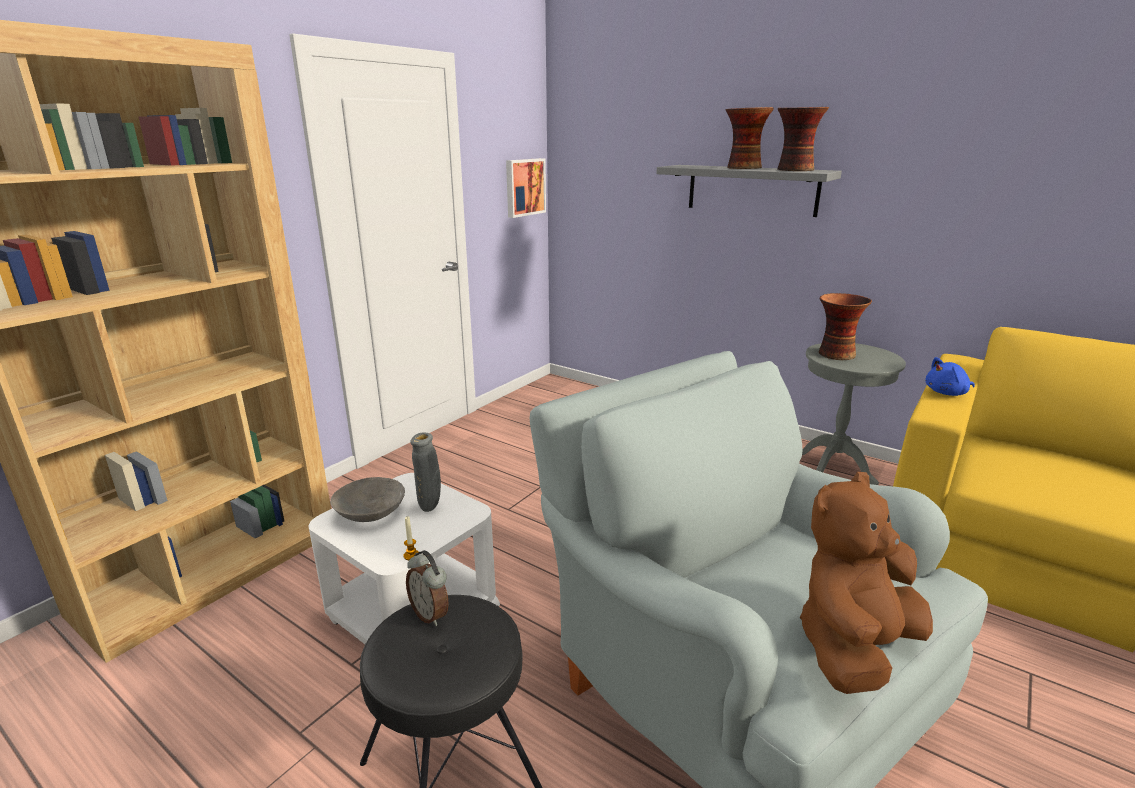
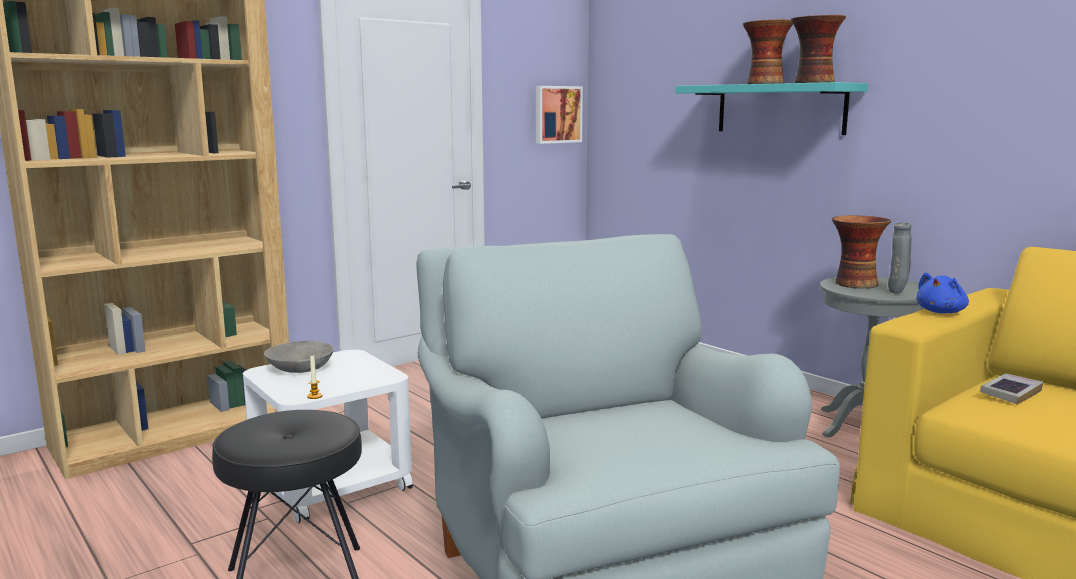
camera: 15 degrees right, 10 degrees down
(430, 508) = (354, 371): grey vase -> grey vase (897, 292)
(430, 614) = (292, 415): alarm clock -> none
(752, 190) = (780, 109): grey shelf -> turquoise shelf
(853, 647) = (641, 465): brown plush toy -> none
(947, 393) = (941, 312): blue plush toy -> blue plush toy turned 45 degrees counterclockwise
(1008, 461) = (1010, 393): none -> book

